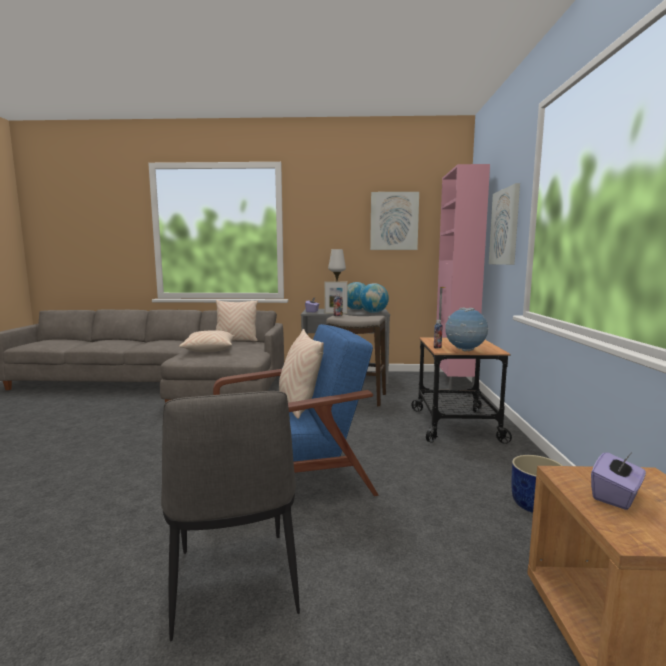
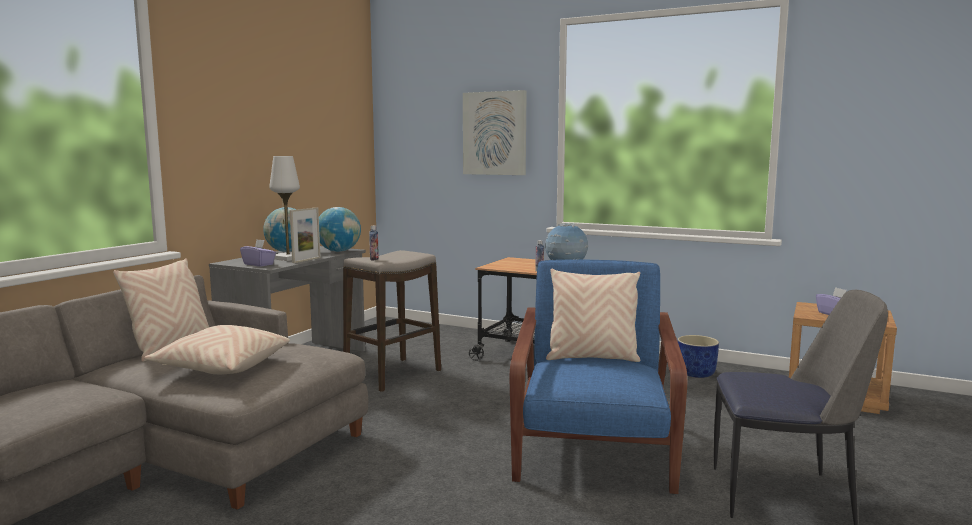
camera: 65 degrees left, 0 degrees up
(394, 221) = (306, 111): picture -> none
(453, 382) = (408, 326): pink cabinet -> none

